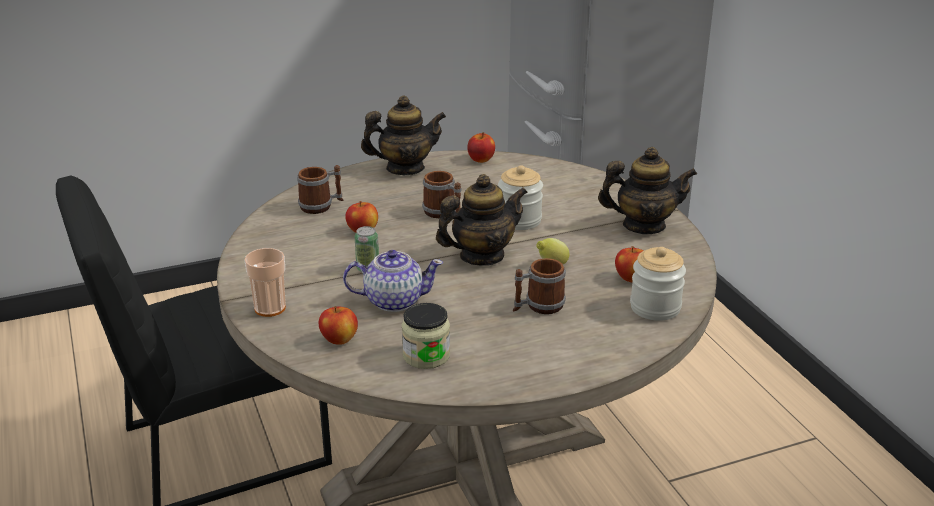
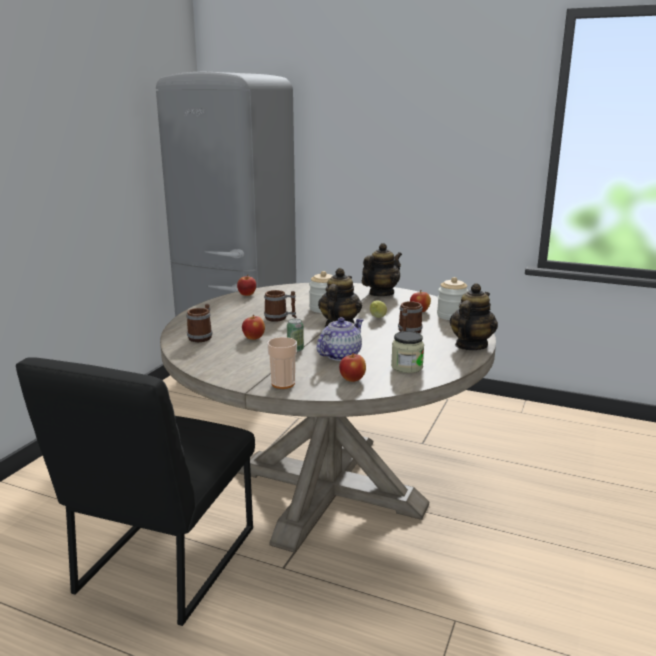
camera: 45 degrees left, 10 degrees down
(405, 168) = (213, 309): teapot -> teapot (470, 345)

